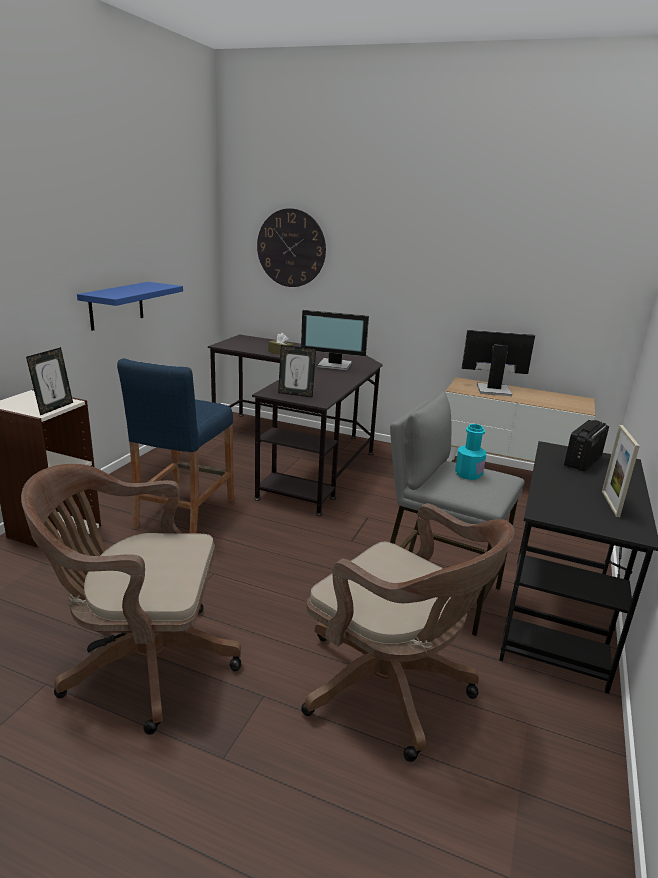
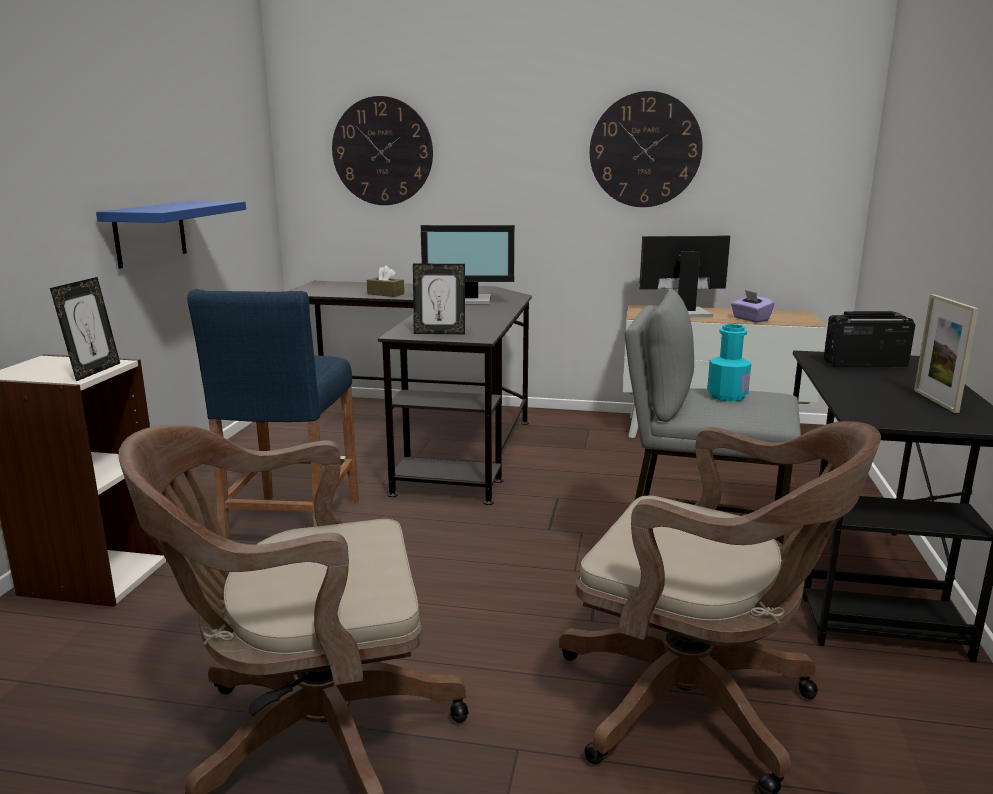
camera: 10 degrees left, 5 degrees down
(478, 264) = (645, 150): none -> wall clock
(539, 401) = (750, 319): none -> purple tissue box
(582, 461) = (864, 364): radio -> radio turned 60 degrees clockwise

